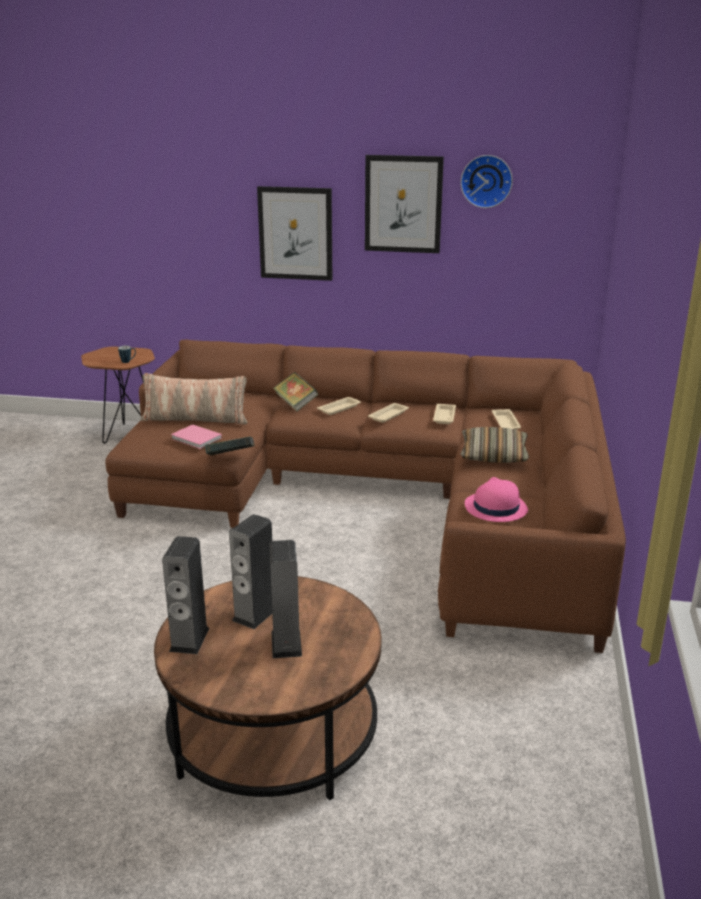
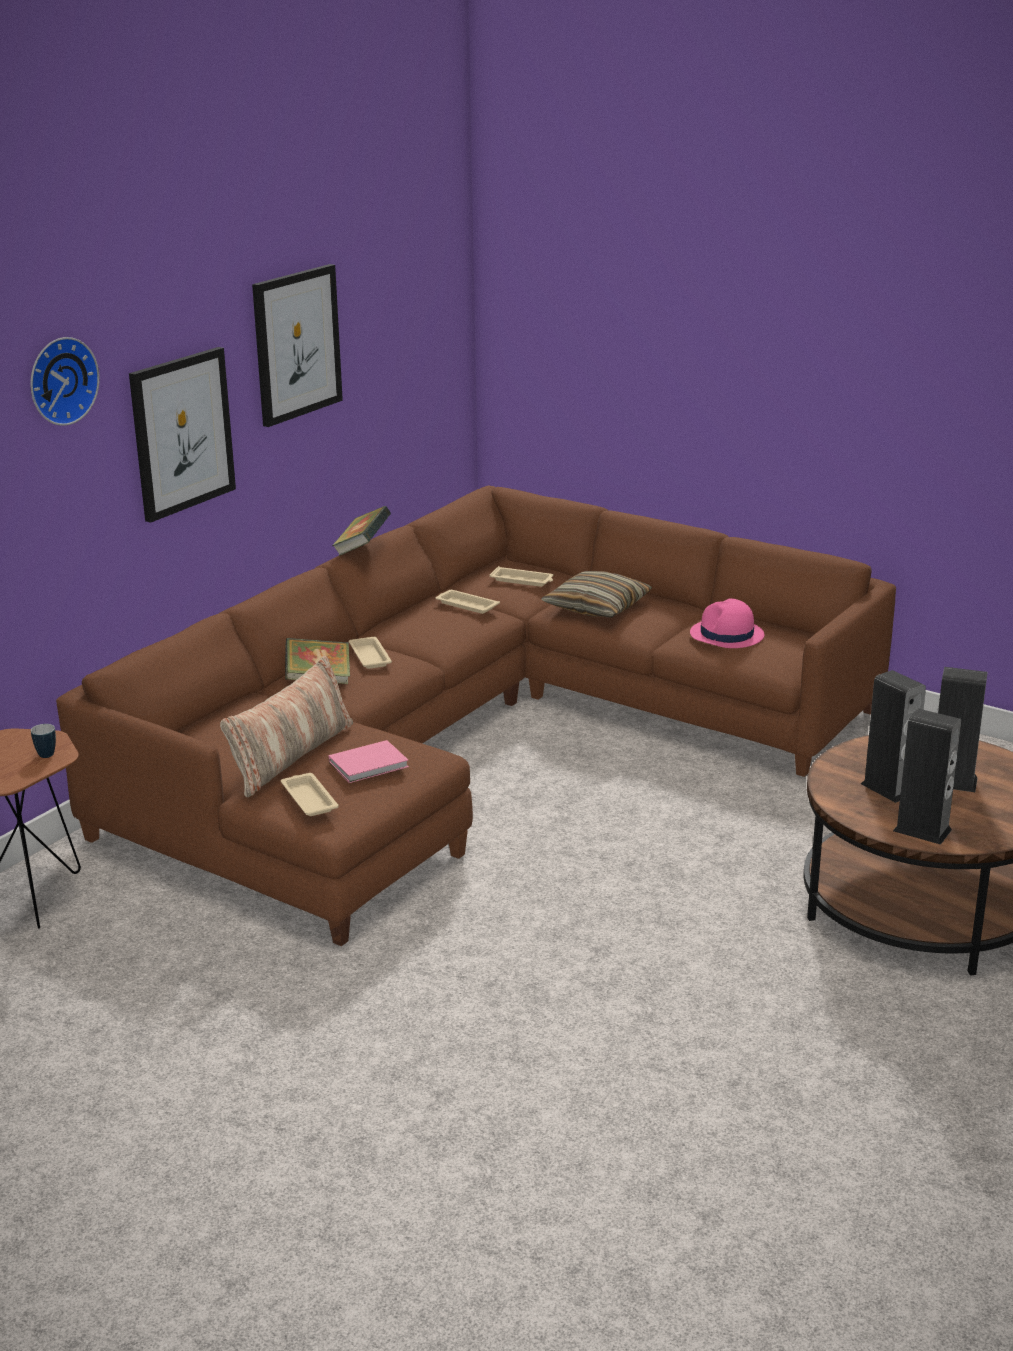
camera: 65 degrees left, 0 degrees up
(230, 459) = (454, 755): book -> book (362, 548)
(389, 415) = (427, 633): beige tray -> beige tray (309, 799)
(486, 181) = (371, 285): wall clock -> wall clock (60, 380)

